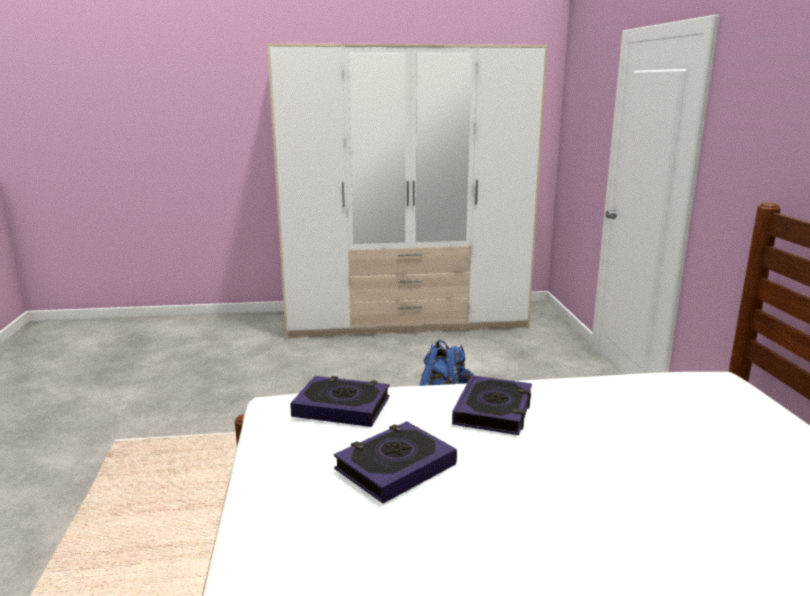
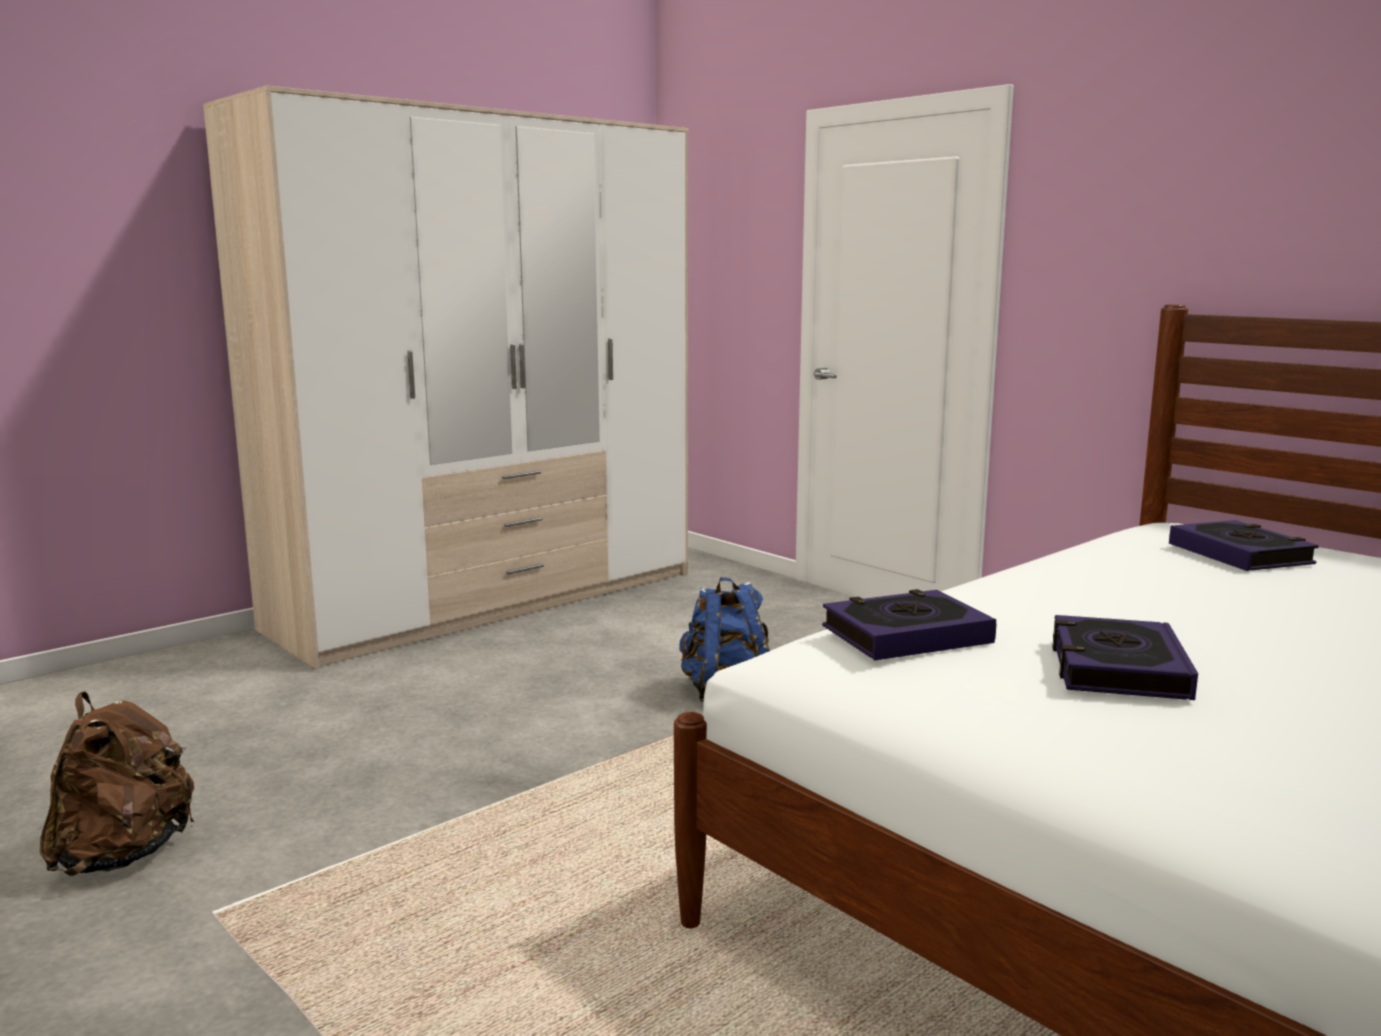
camera: 35 degrees left, 5 degrees down
(122, 404) = (124, 855): none -> brown backpack
(493, 411) = (1075, 594): book -> book (1240, 554)

